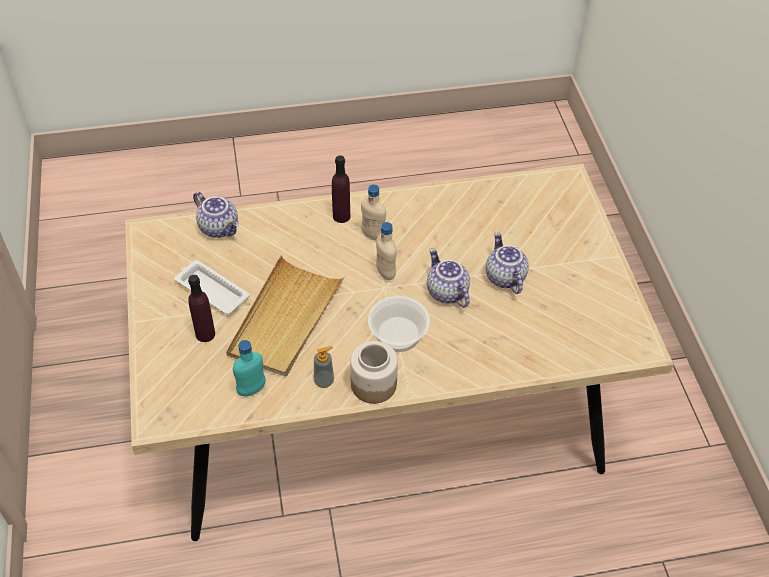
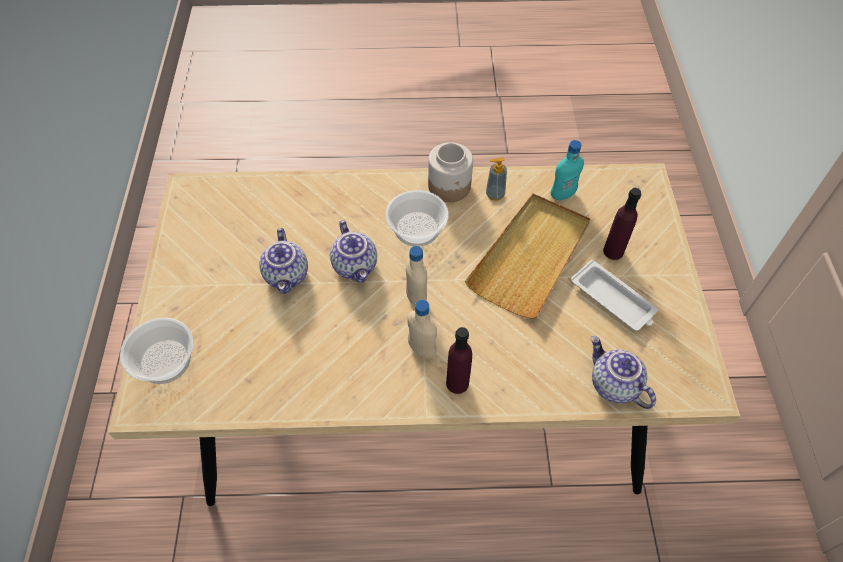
camera: 170 degrees left, 5 degrees up
(570, 206) = (164, 360): none -> bowl

